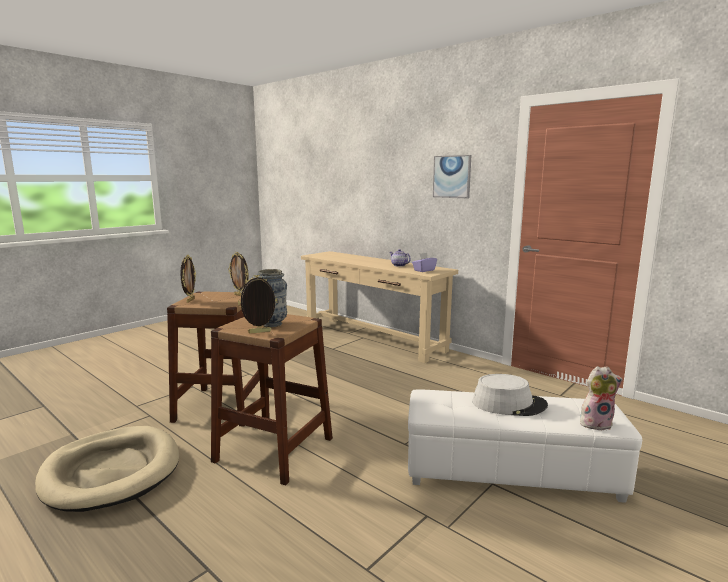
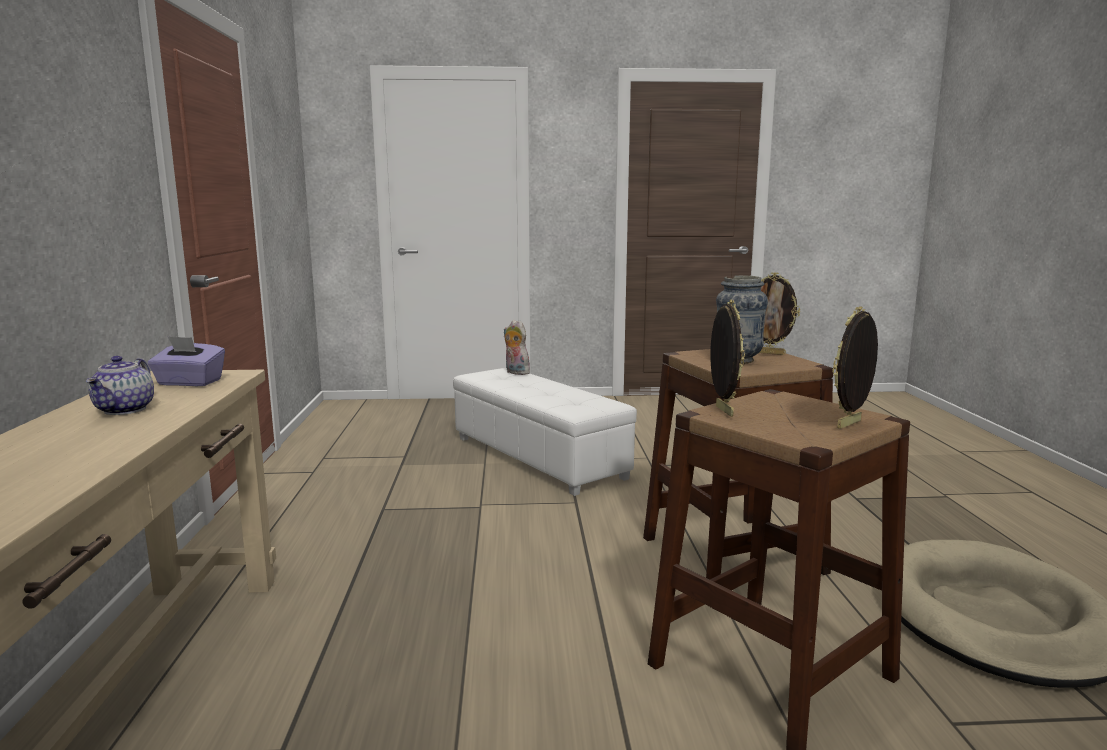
camera: 135 degrees left, 0 degrees up
(452, 176) = (68, 120): picture -> none
(509, 404) = (534, 390): grey hat -> none

